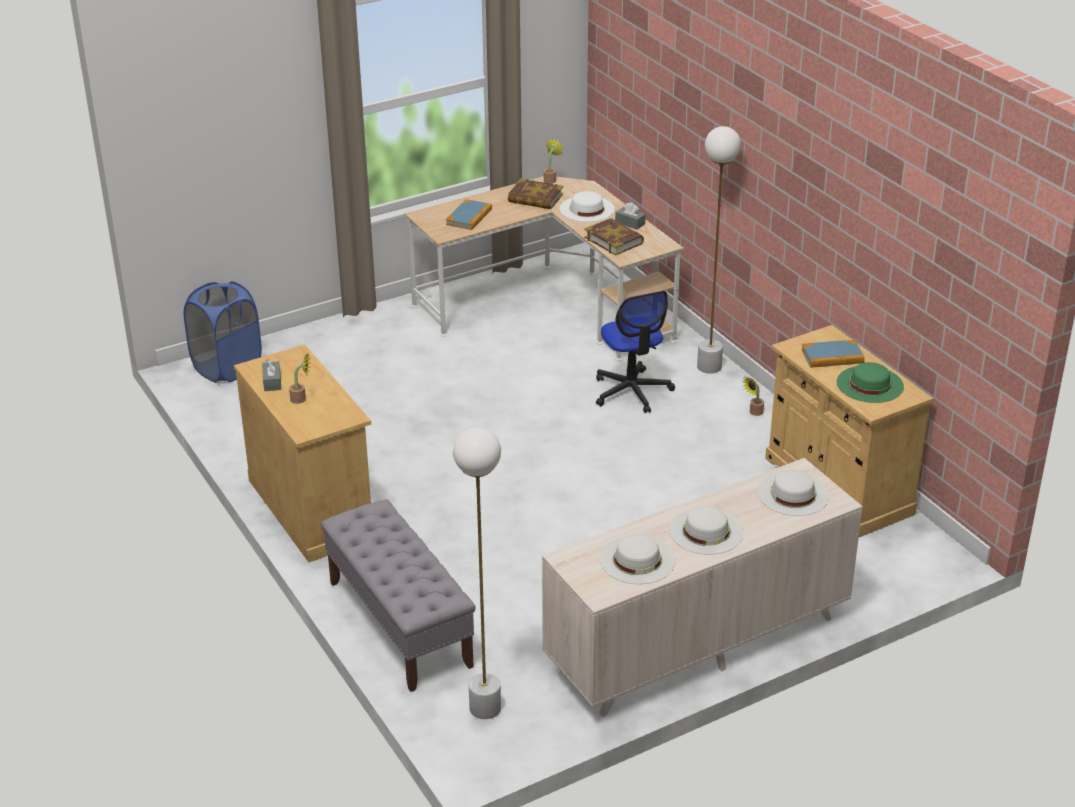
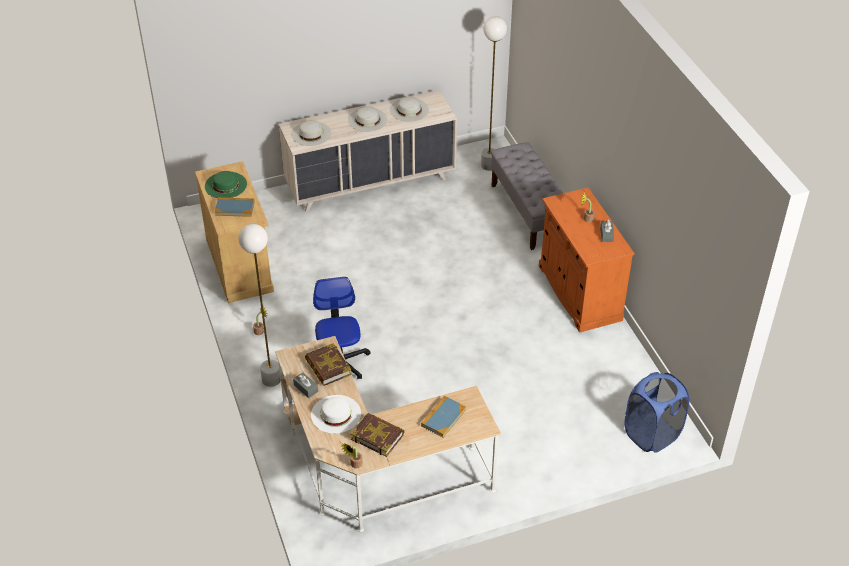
camera: 170 degrees left, 10 degrees up
(311, 508) = (579, 293): beige cabinet -> orange cabinet

